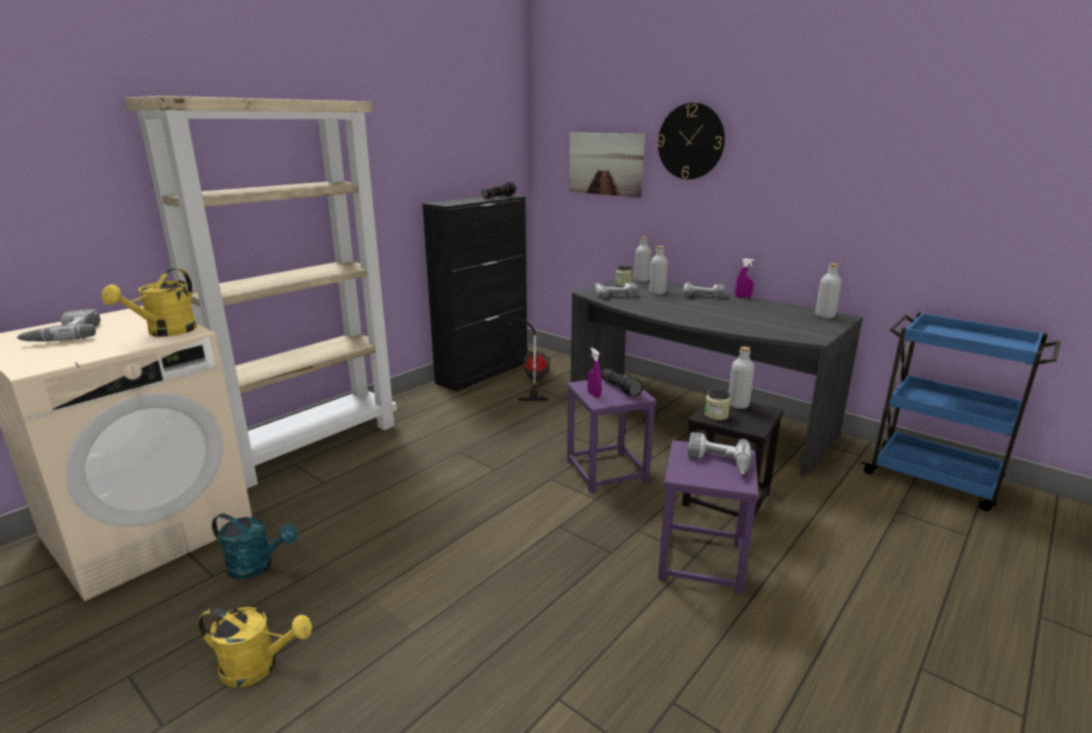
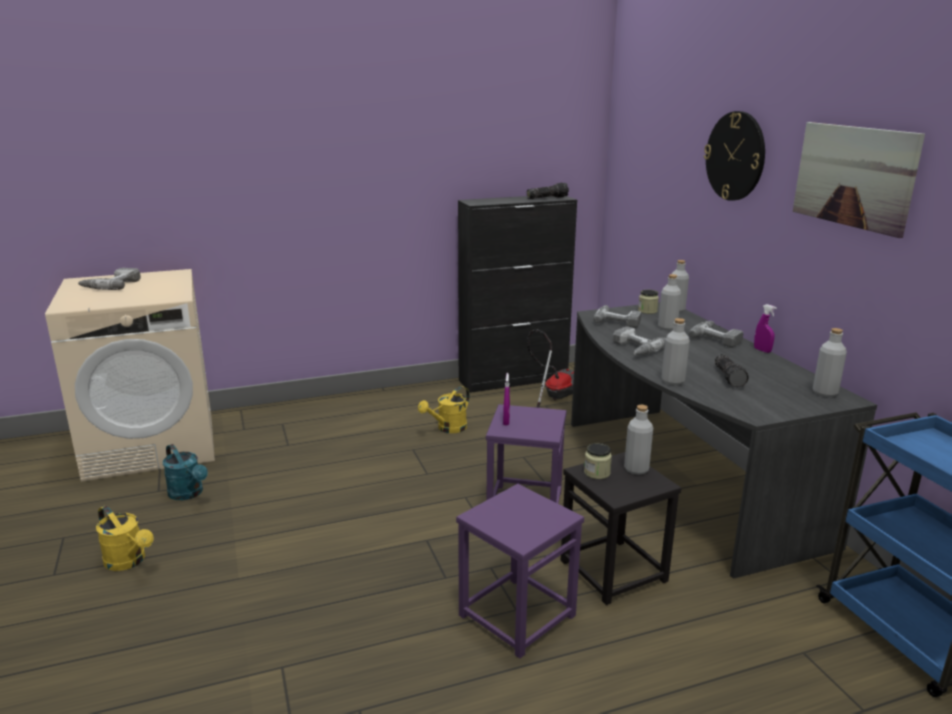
camera: 30 degrees right, 0 degrees up
(166, 332) = (164, 294): yellow watering can -> yellow watering can (448, 428)
(311, 445) = (308, 411): beige bookcase -> none
(605, 164) = (664, 171): picture -> picture (853, 176)
(621, 388) = (541, 422): flashlight -> flashlight (729, 377)
(718, 461) = (530, 515): power drill -> power drill (633, 348)
(725, 327) = (673, 381): none -> grey bottle

